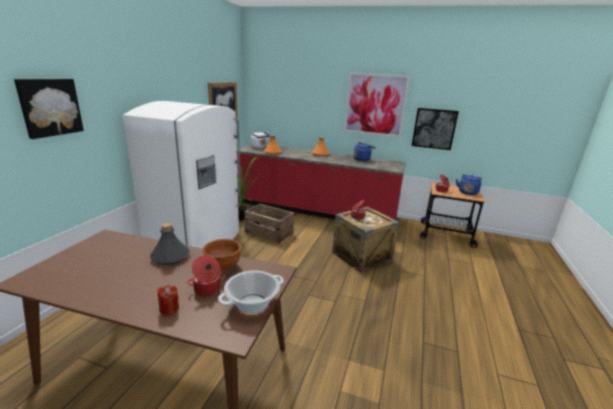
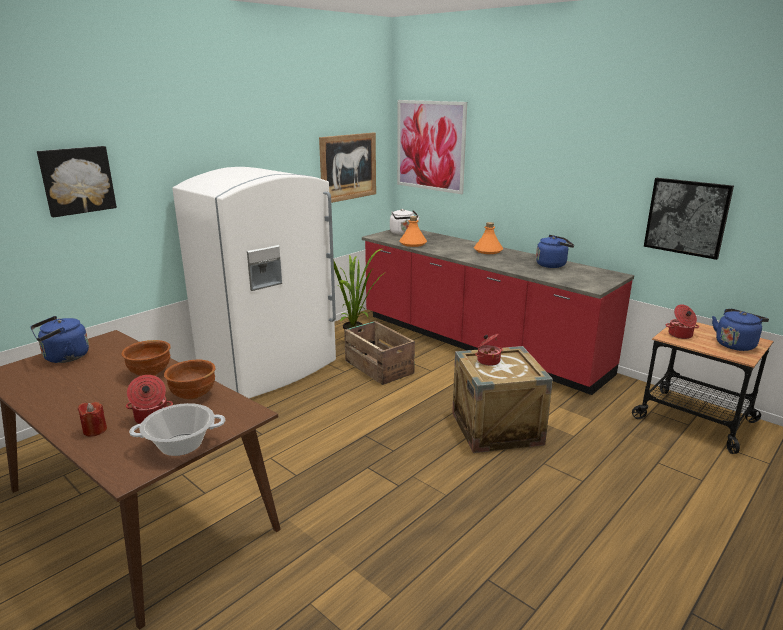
camera: 25 degrees right, 0 degrees up
(77, 257) = (64, 358): none -> blue kettle
(170, 257) = (149, 373): grey bottle -> brown bowl
(375, 105) = (583, 171): picture -> picture (430, 146)

